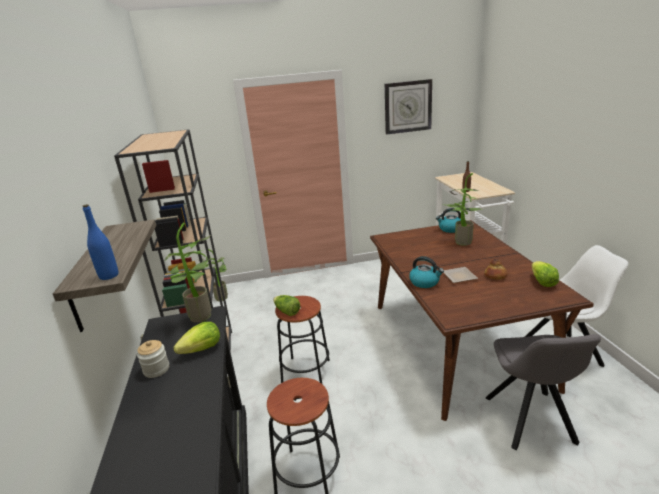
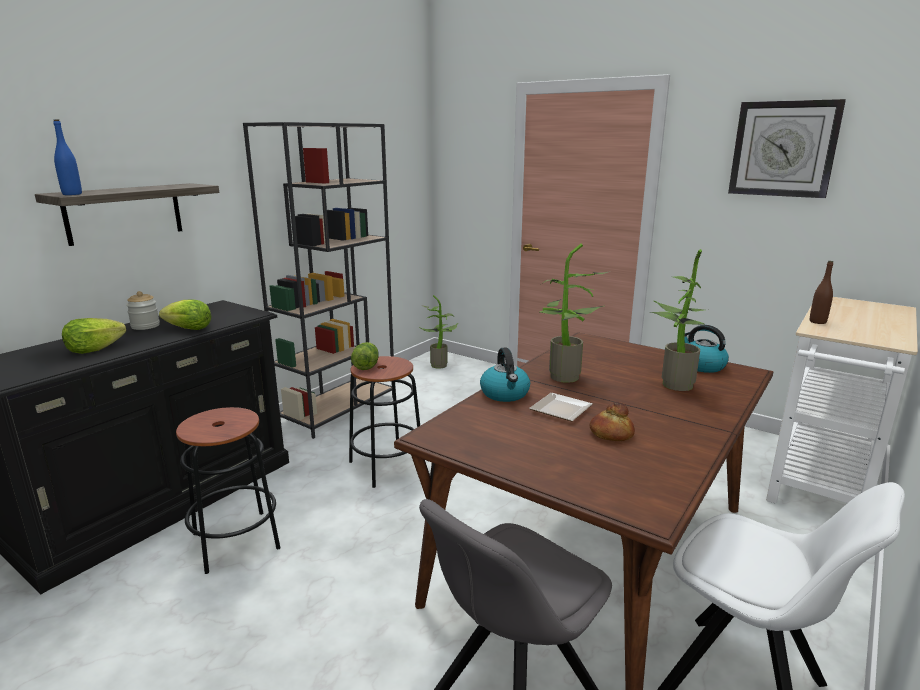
camera: 45 degrees right, 5 degrees down
(201, 318) = (242, 313): potted plant -> potted plant (563, 378)
(542, 282) = (659, 477): lettuce -> lettuce (94, 350)

